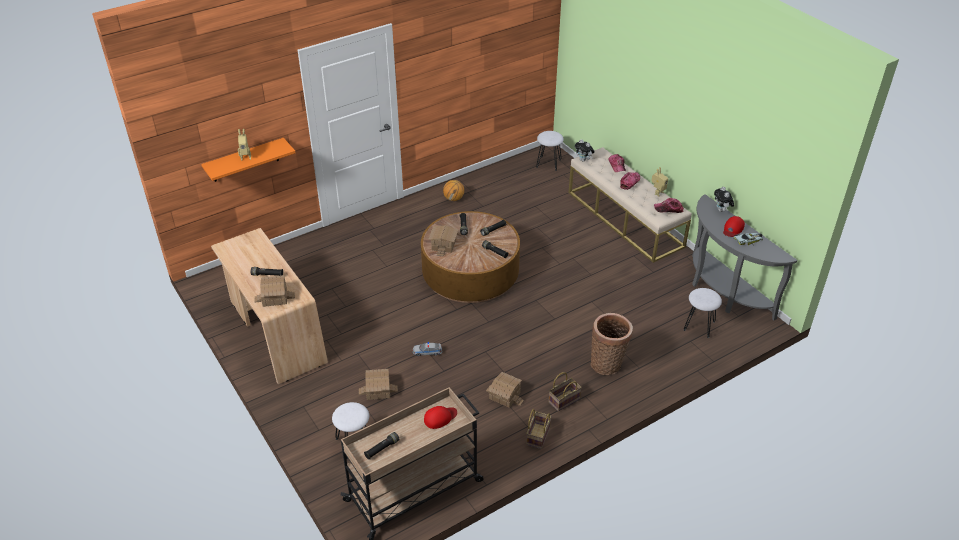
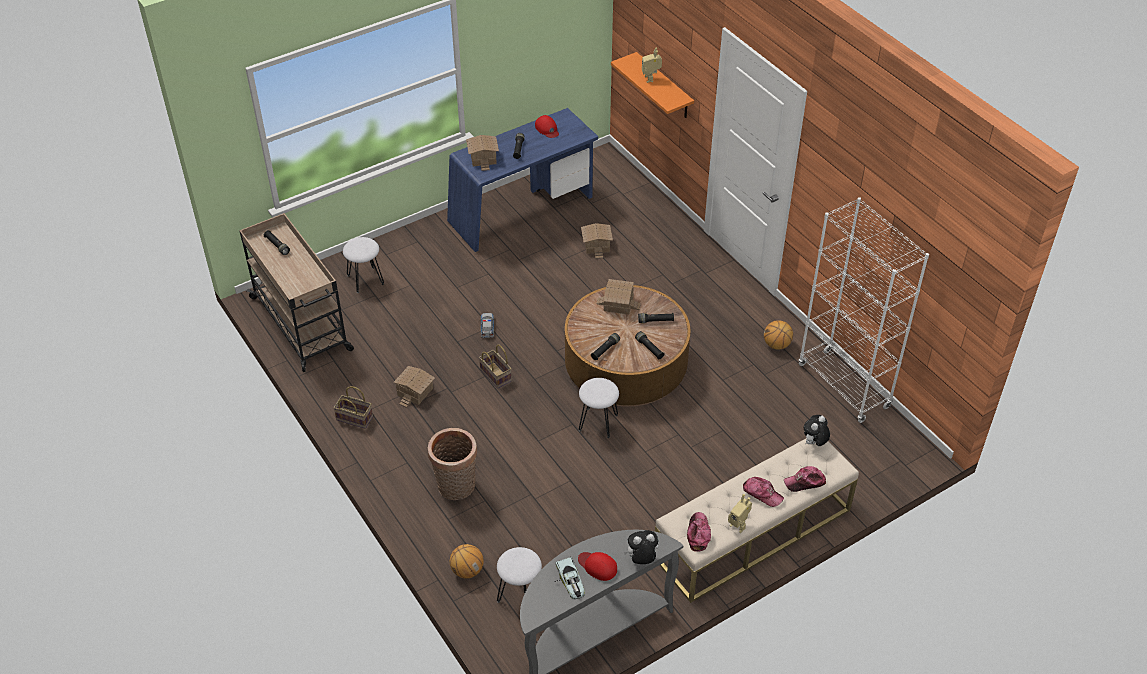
camera: 90 degrees right, 5 degrees up
(274, 332) = (522, 211): beige desk -> blue desk
(378, 390) = (434, 292): toy house -> toy house (597, 245)
(440, 418) = (307, 282): red cap -> red cap (547, 129)
(494, 174) = (843, 386): none -> white bookcase
(548, 163) = (883, 450): white stool -> white stool (598, 422)
(564, 399) = (404, 443): basket -> basket (496, 375)
(685, 354) = (467, 570): none -> basketball

